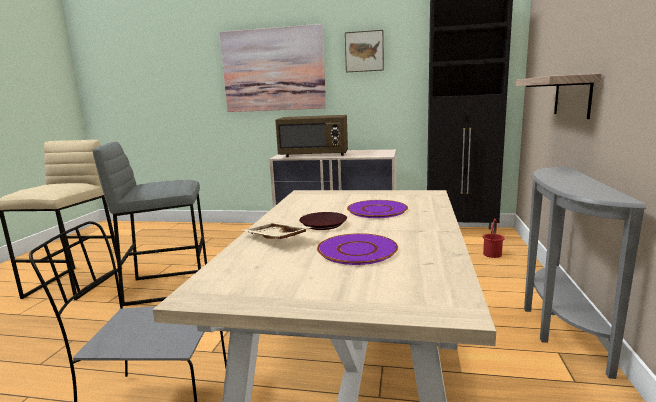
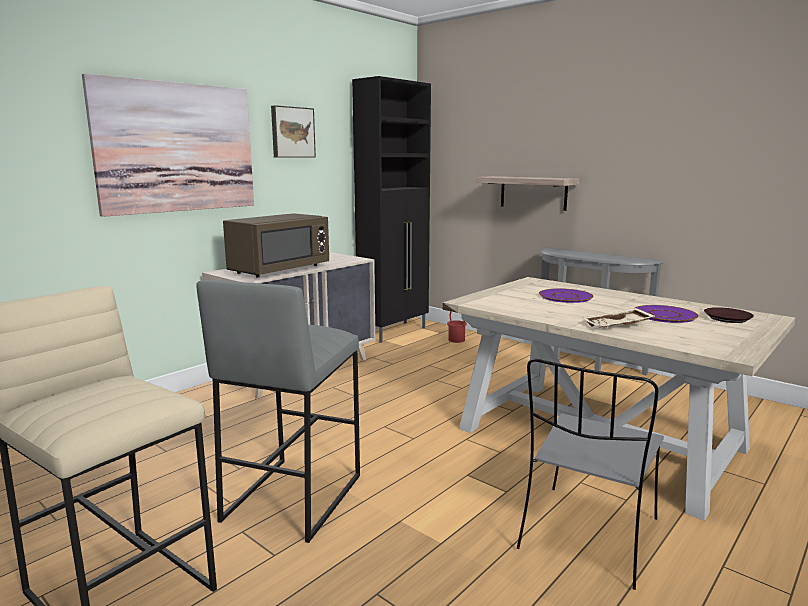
camera: 60 degrees left, 0 degrees up
(323, 224) = (590, 312): brown plate -> brown plate (727, 318)

